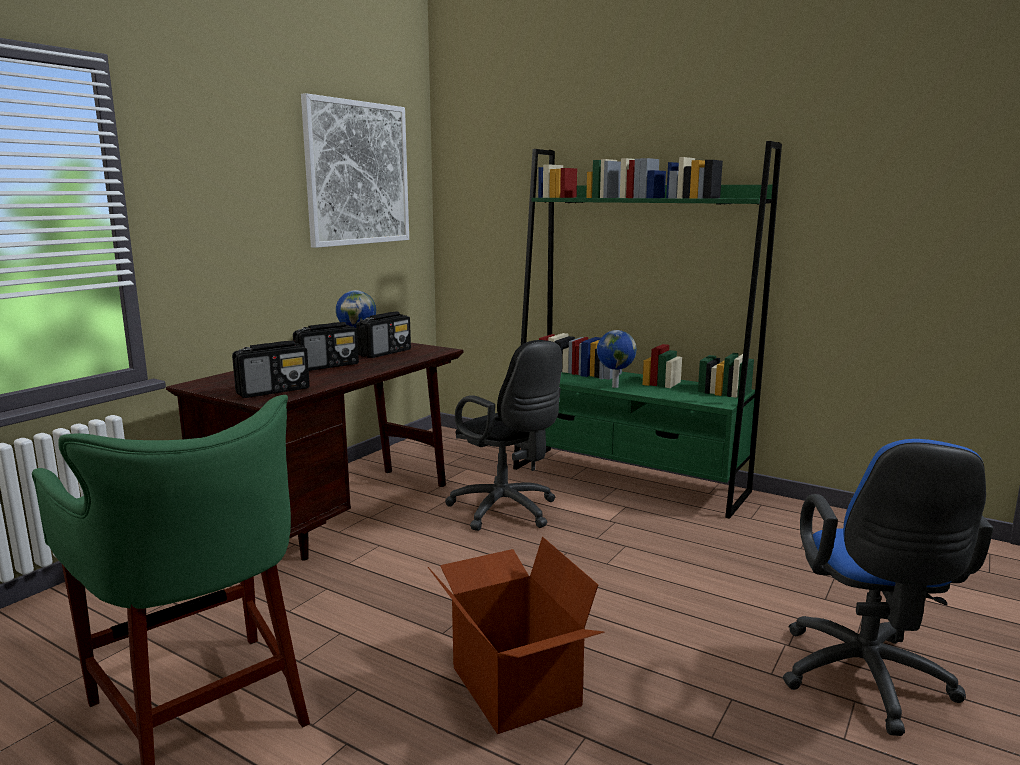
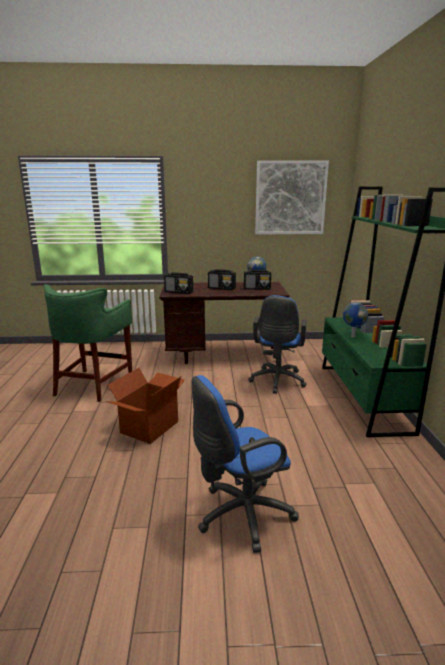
camera: 55 degrees right, 5 degrees up
(507, 511) = (277, 381): black office chair -> blue office chair

